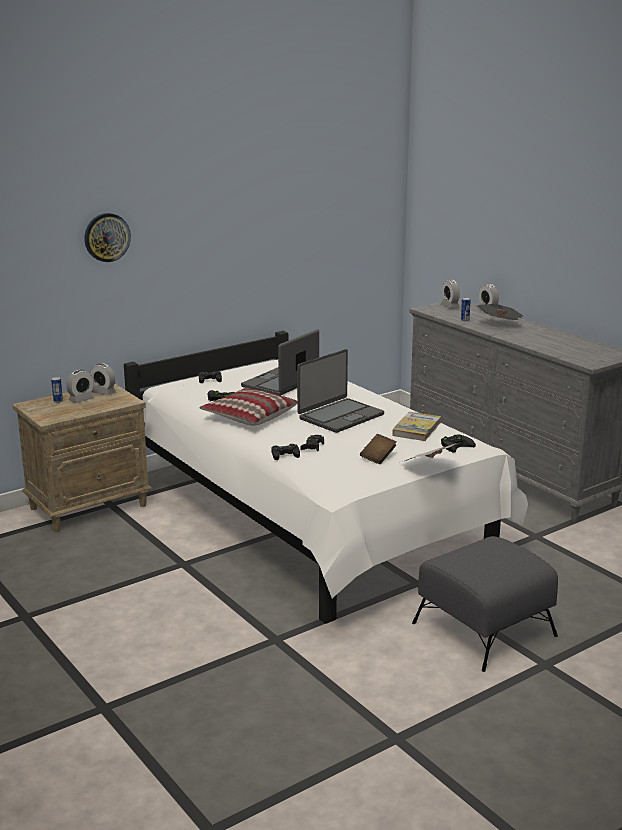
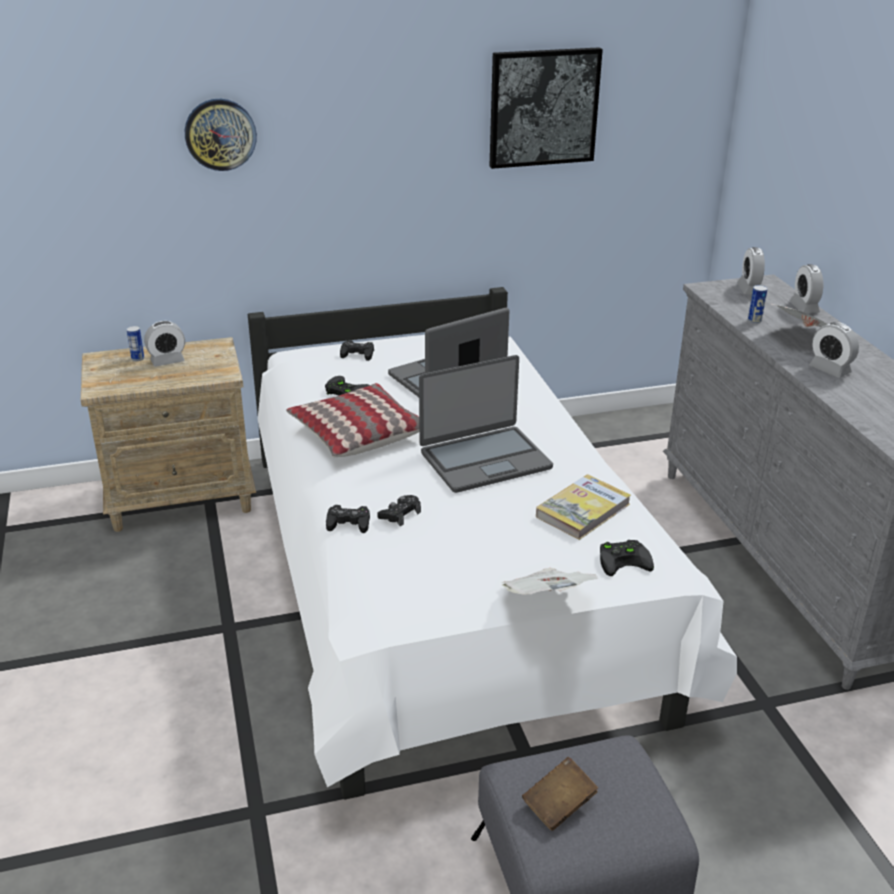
camera: 20 degrees right, 10 degrees up
(103, 392) = (204, 353): alarm clock -> alarm clock (829, 369)
(300, 207) = (543, 107): none -> picture
(378, 457) = (482, 560): brown book -> brown book (559, 805)

